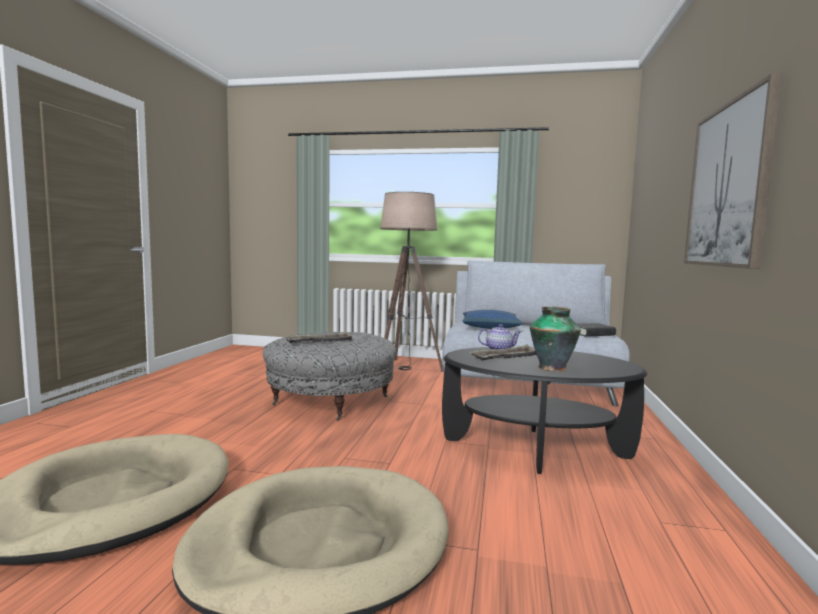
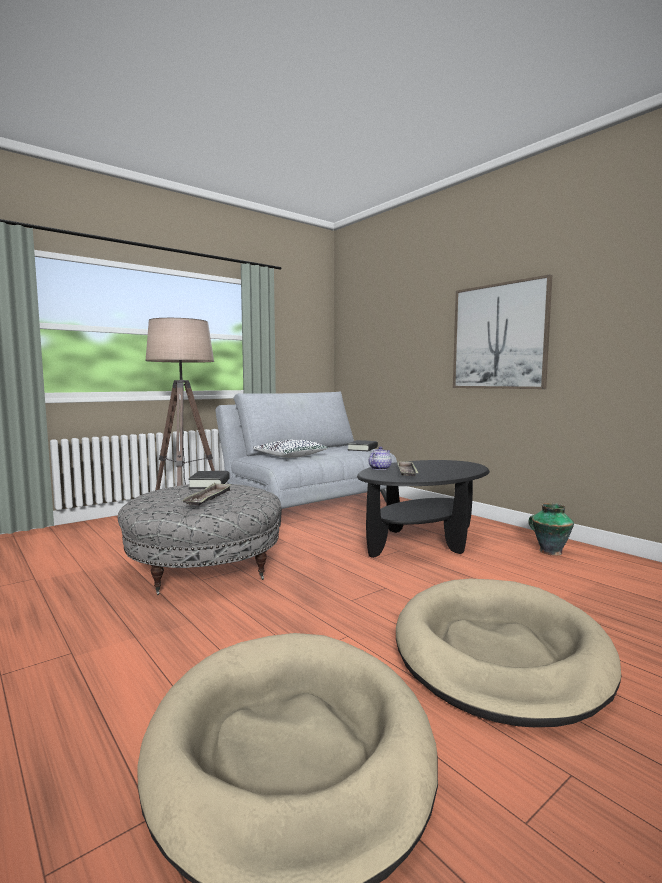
camera: 50 degrees left, 0 degrees up
(361, 334) = (209, 484): none -> black book
(490, 327) = (290, 456): blue pillow -> white pillow
(552, 368) = (449, 472): vase -> vase (549, 551)

